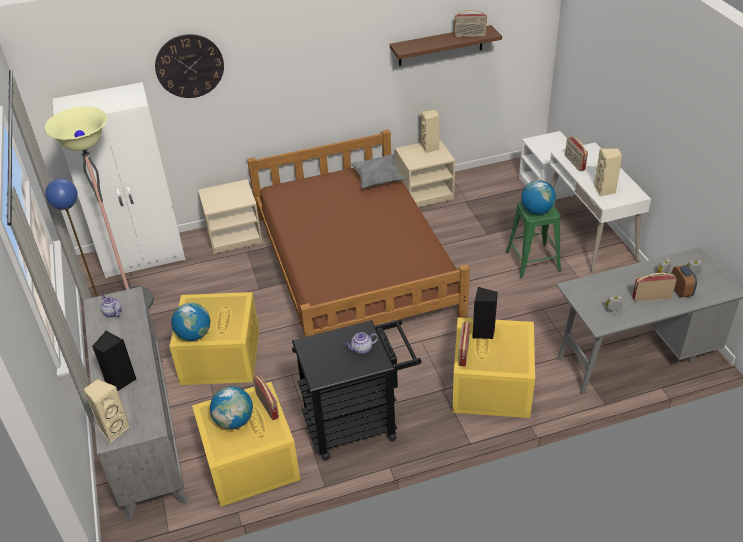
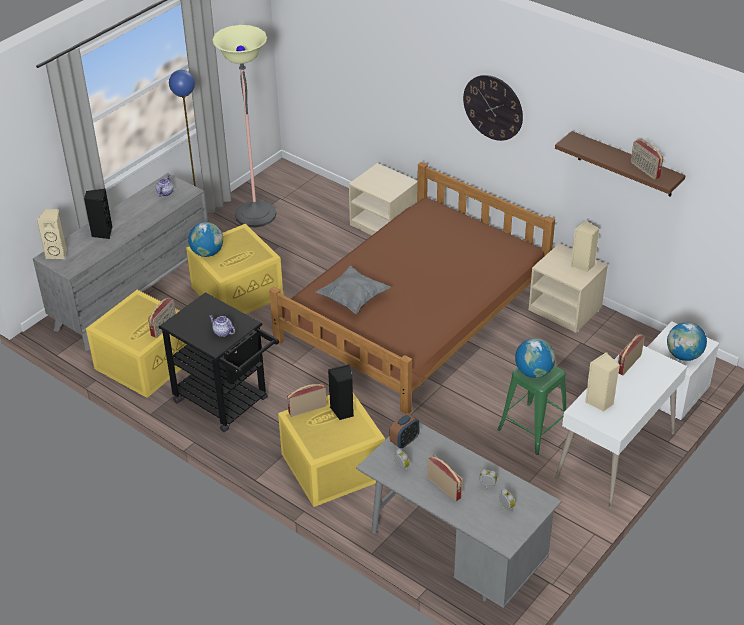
camera: 55 degrees right, 0 degrees up
(144, 257) = (312, 191): white wardrobe -> none
(189, 66) = (392, 47): wall clock -> wall clock (493, 107)
(234, 421) = (137, 317): globe -> globe (683, 355)
(378, 180) = (503, 257): grey pillow -> grey pillow (353, 299)
(680, 291) = (472, 506): alarm clock -> alarm clock (404, 441)

